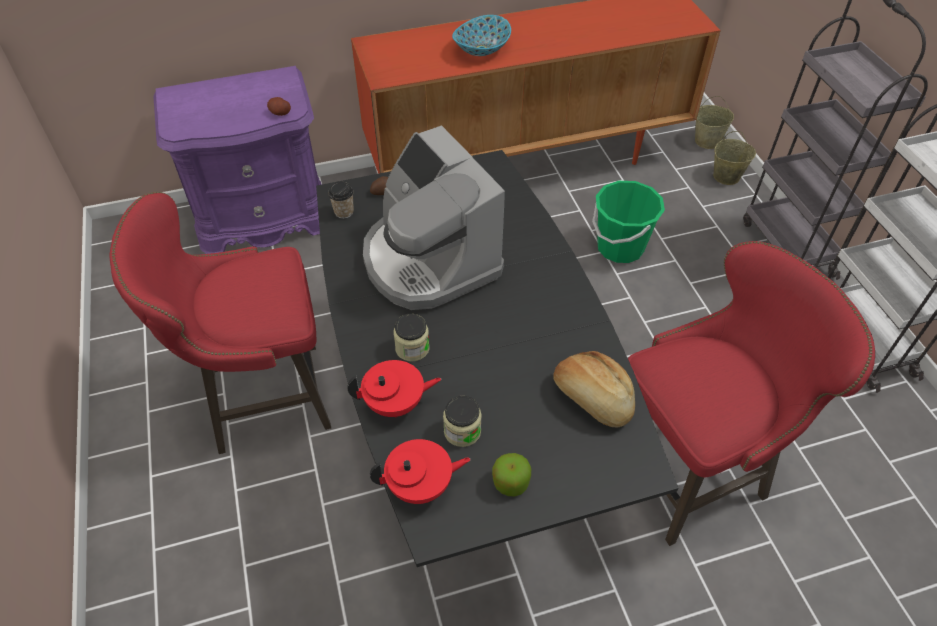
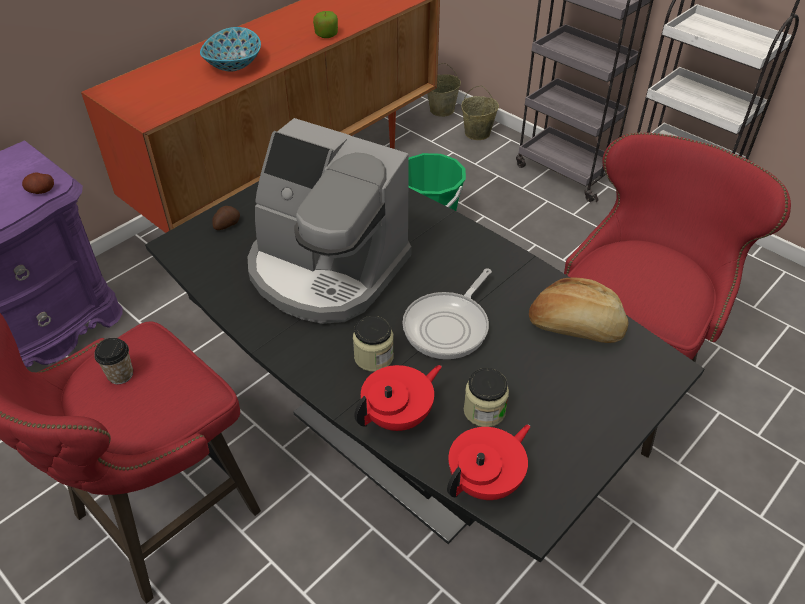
camera: 30 degrees left, 5 degrees down
(344, 212) = (198, 258): cup -> cup (120, 375)
(488, 349) = (449, 326): none -> frying pan
(510, 482) = (566, 435): apple -> apple (326, 35)

